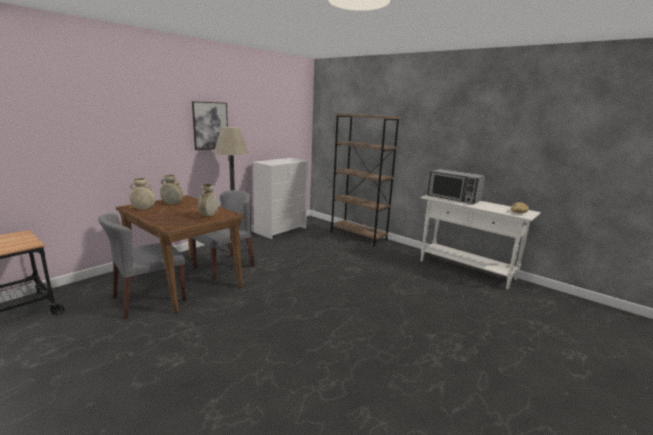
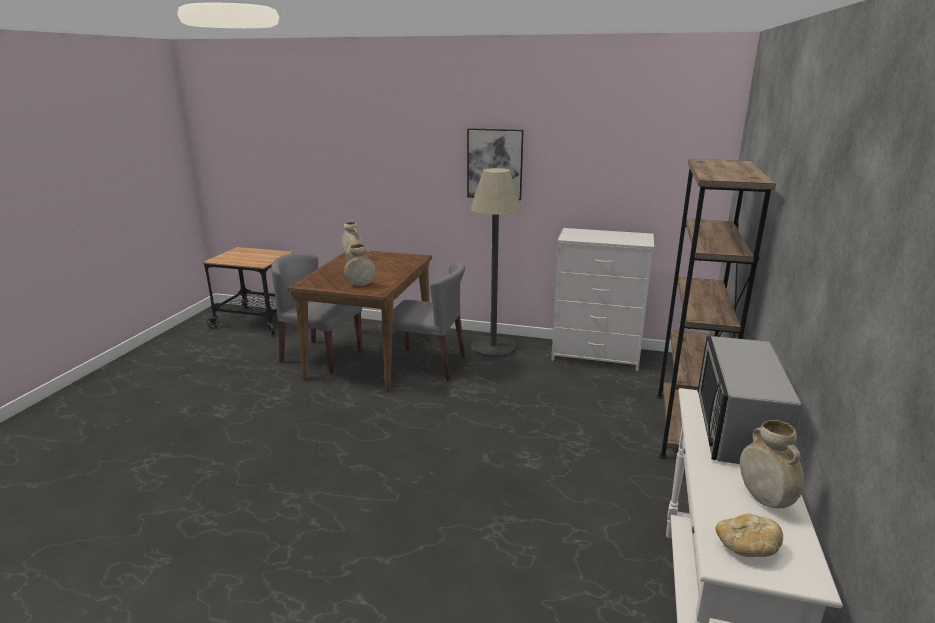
camera: 65 degrees right, 5 degrees up
(172, 204) = (385, 261): beige vase -> beige vase (765, 500)

